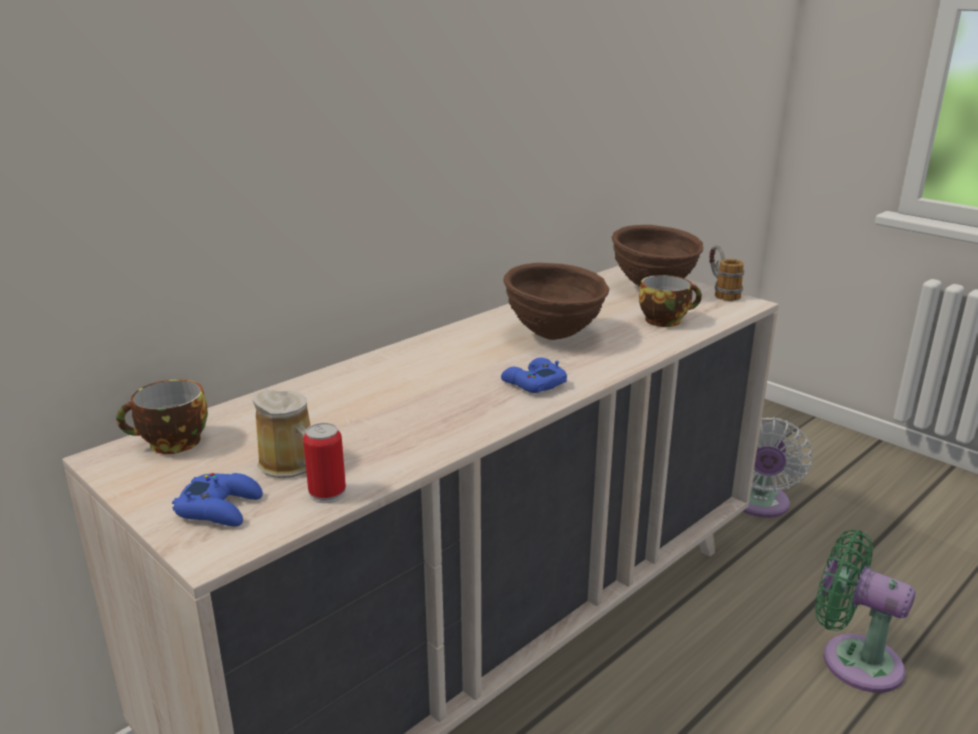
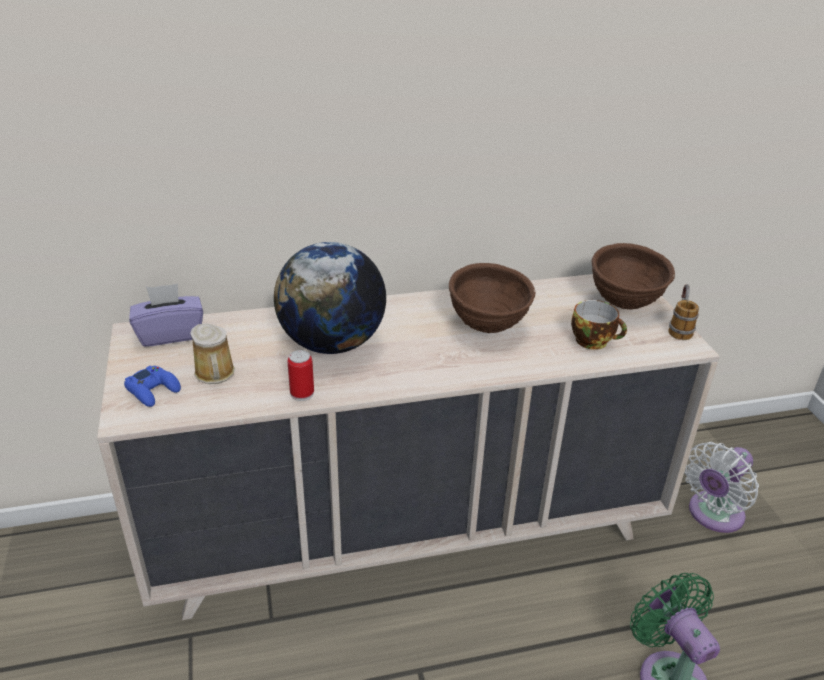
camera: 30 degrees right, 10 degrees up
(171, 444) = (170, 334): cup -> purple tissue box
(327, 493) = (214, 403): can -> can (302, 394)
(405, 394) = (332, 344): none -> globe
(533, 383) = (424, 365): blue game controller -> none

